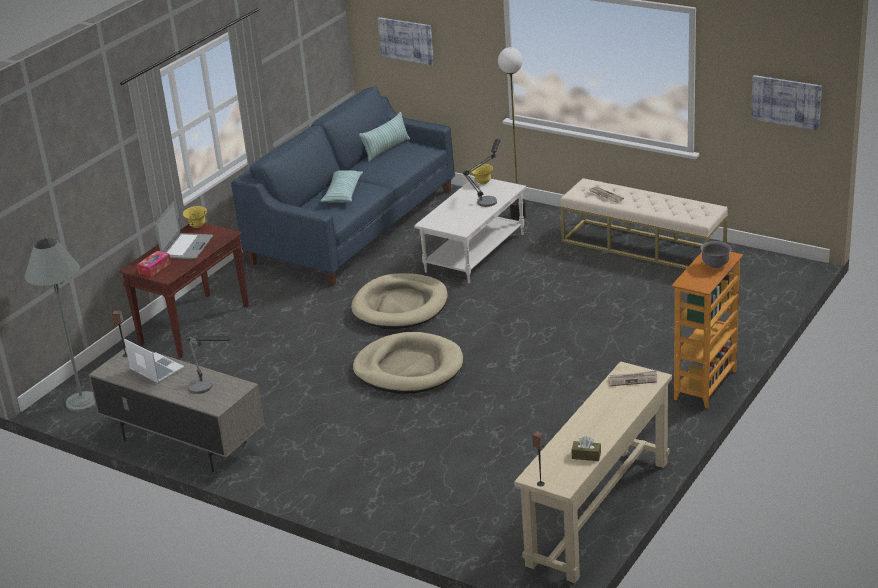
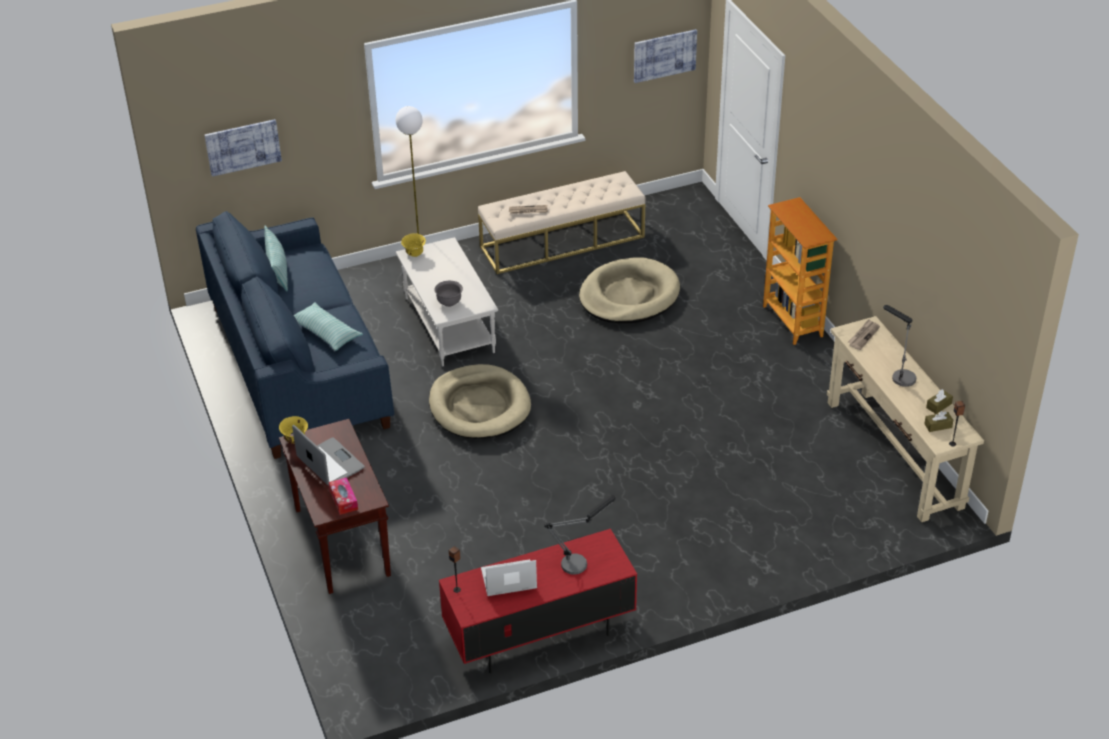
camera: 55 degrees left, 10 degrees up
(82, 402) = (384, 675): grey floor lamp -> none
(183, 442) = (539, 634): grey tv stand -> red tv stand
(408, 368) = (586, 449): beige dog bed -> beige dog bed (629, 296)
(489, 199) = (450, 266): table lamp -> table lamp (899, 374)
(556, 466) = (938, 426): none -> brown tissue box
(715, 265) = (800, 215): grey bowl -> grey bowl (449, 302)

